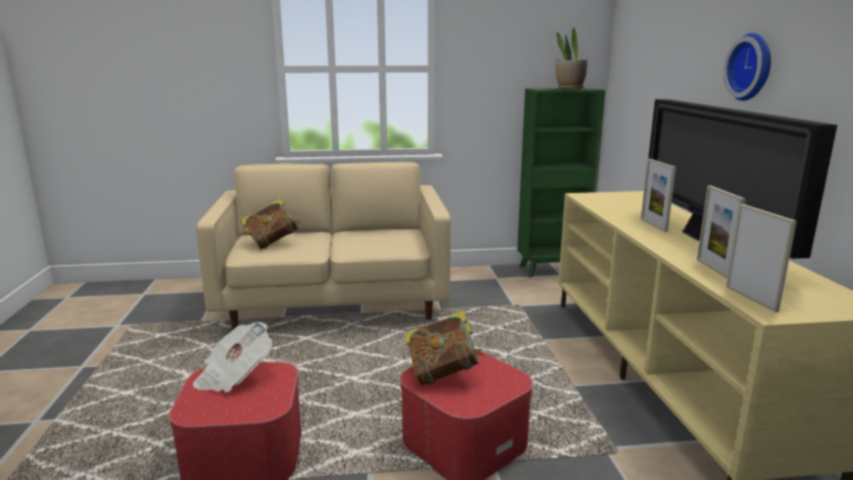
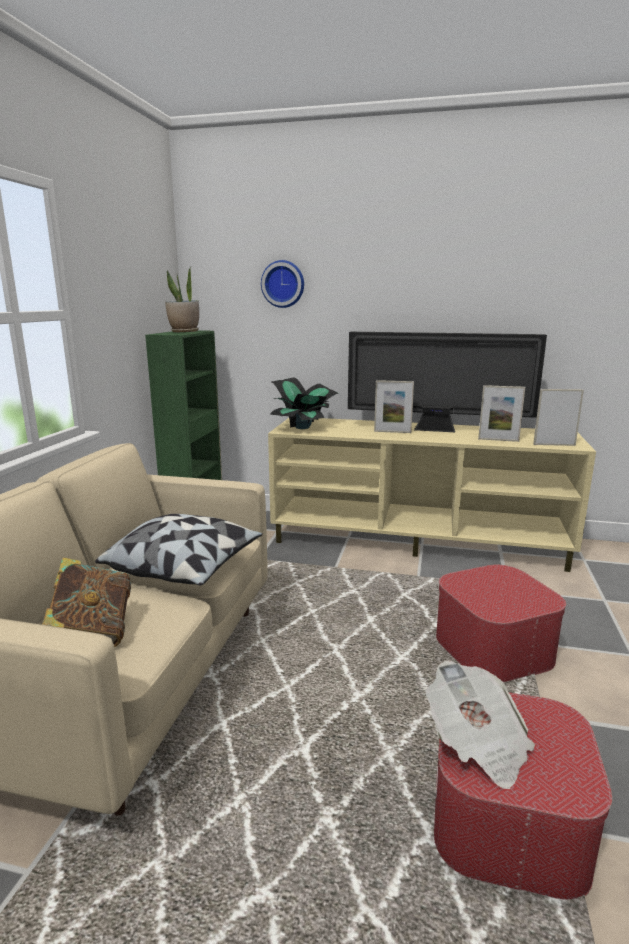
camera: 70 degrees left, 0 degrees up
(358, 245) = (185, 567): none -> pillow
(442, 373) = (489, 599): book -> none
(606, 198) = (303, 427): none -> potted plant
(752, 67) = (414, 303): wall clock -> wall clock (283, 284)

